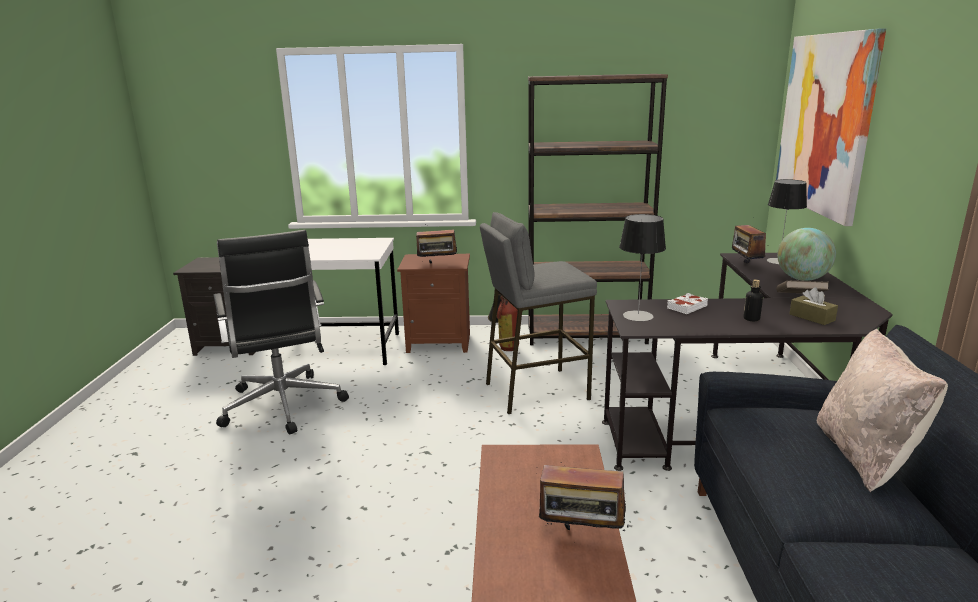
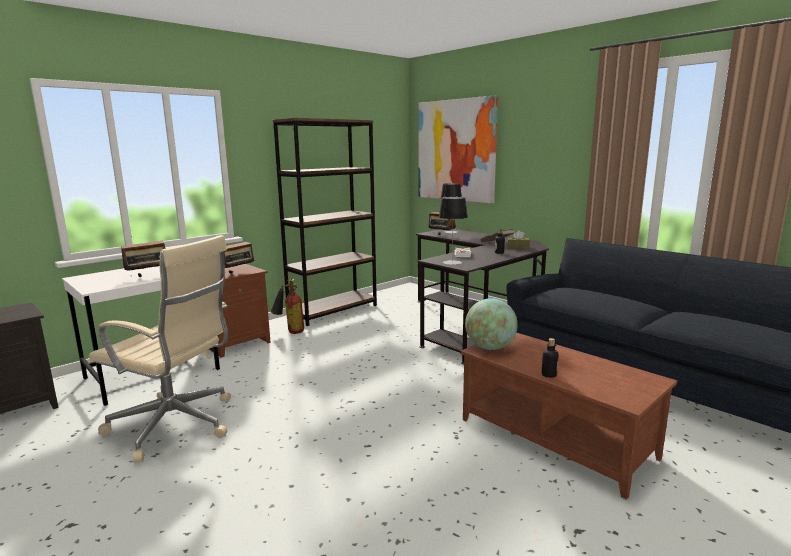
camera: 45 degrees left, 5 degrees down
(283, 407) = (176, 426): black office chair -> beige office chair
(497, 530) = (549, 375): none -> bottle
(536, 391) = (356, 346): grey stool -> none
(581, 535) = (579, 360): radio -> radio (148, 277)
(802, 279) = (477, 236): globe -> globe (490, 348)
(865, 456) = (610, 293): beige pillow -> none

